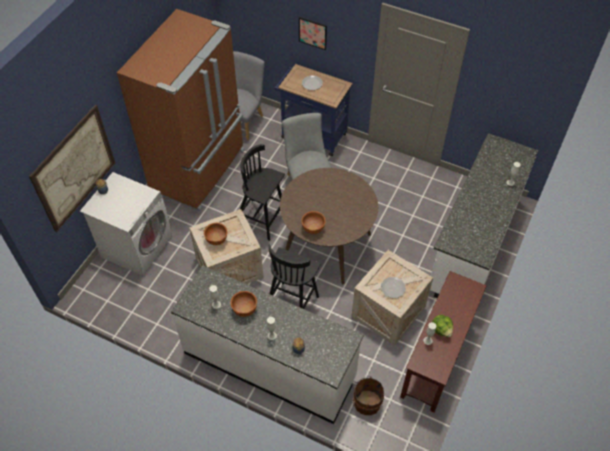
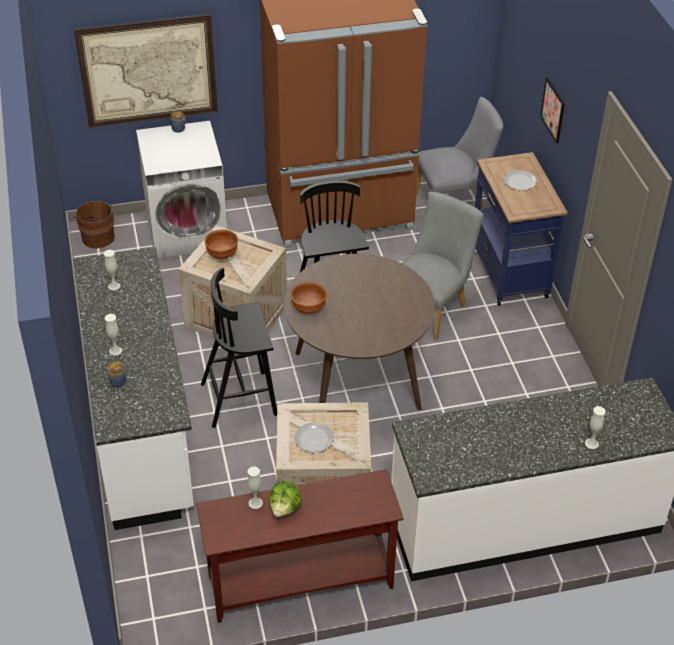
camera: 50 degrees right, 10 degrees down
(244, 309) = (129, 310): brown bowl -> none
(366, 402) = (171, 544): brown bucket -> brown bucket (97, 237)

